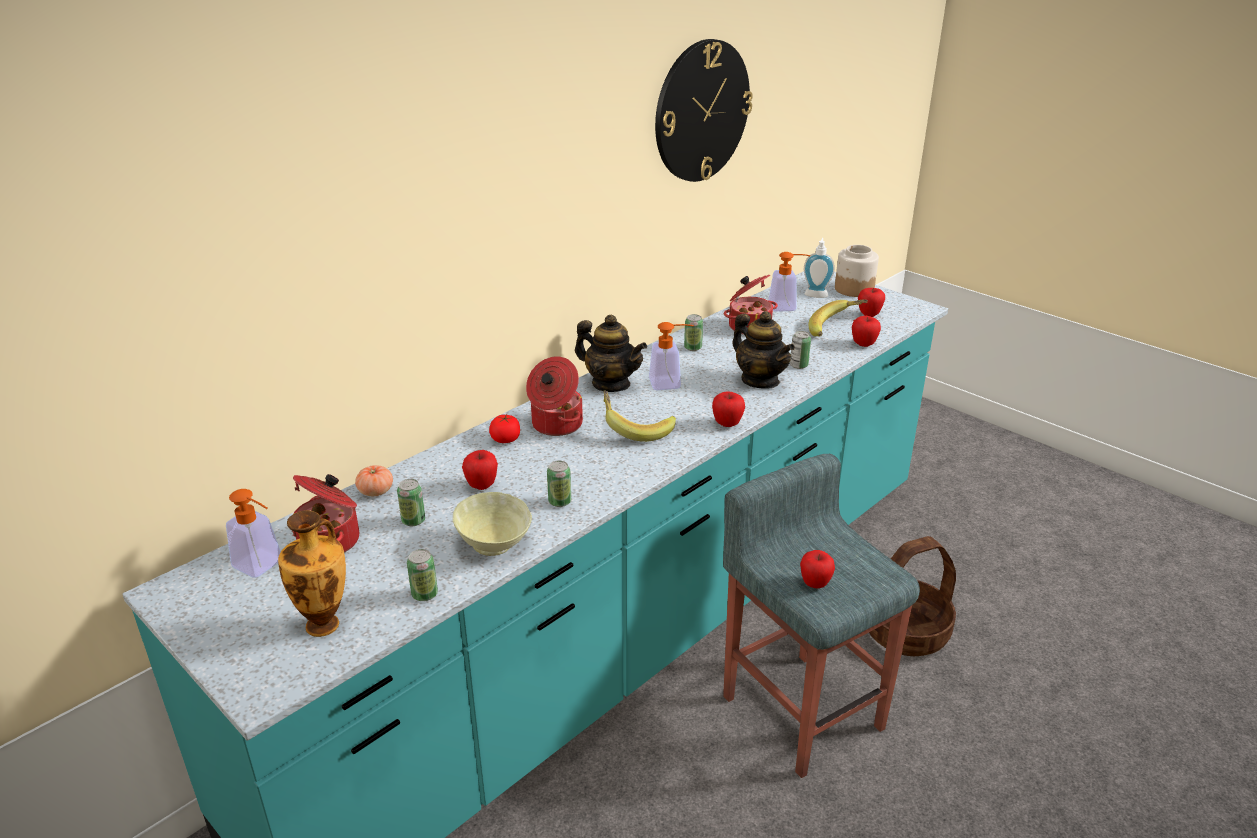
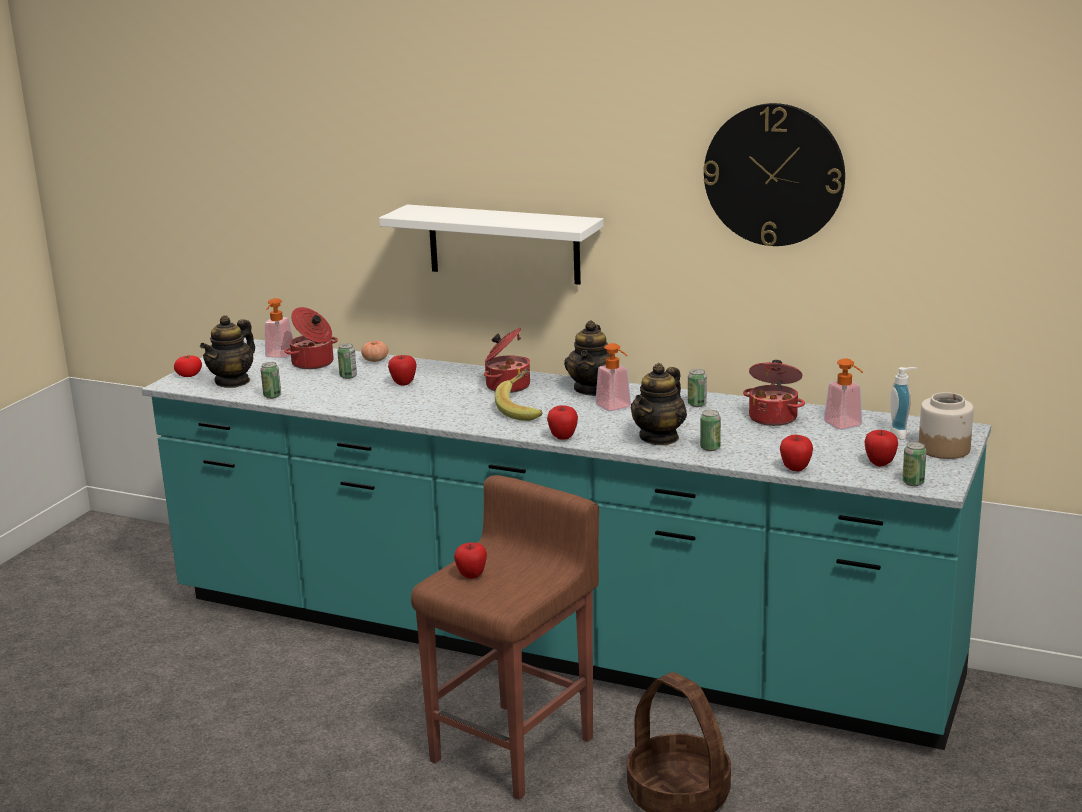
camera: 70 degrees right, 10 degrees down
(325, 624) = (232, 381): vase -> teapot
(479, 277) = (503, 244): none -> white shelf
(494, 546) = (334, 401): beige bowl -> none
(505, 439) = (472, 376): tomato -> tomato (189, 375)
(559, 502) = (399, 407): can -> can (913, 482)
(801, 710) = (514, 748): grey stool -> brown stool
(836, 330) = (816, 453): banana -> none

